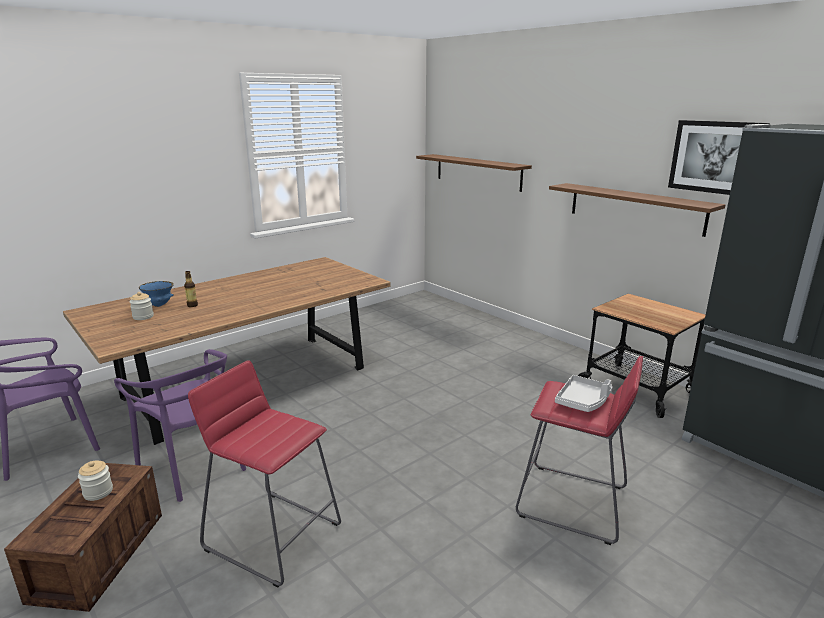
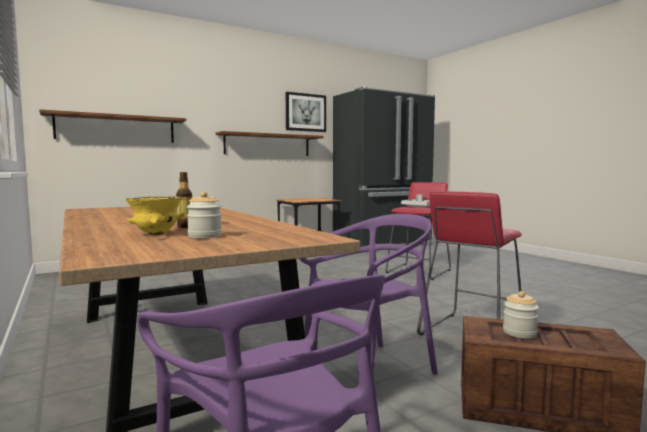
camera: 80 degrees left, 15 degrees down
(159, 305) = (157, 234): blue bowl -> yellow bowl

